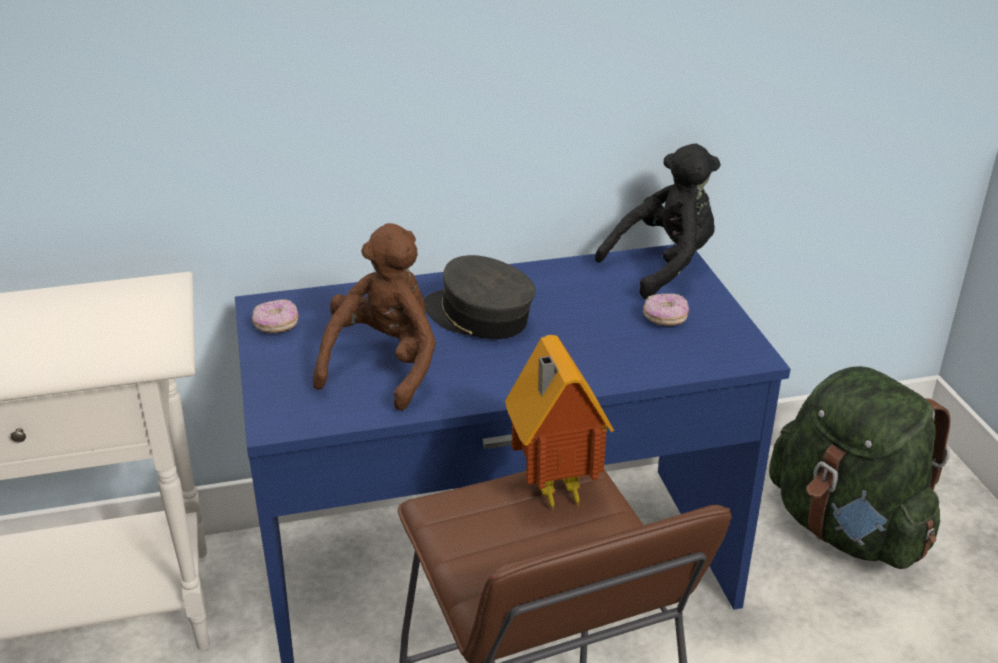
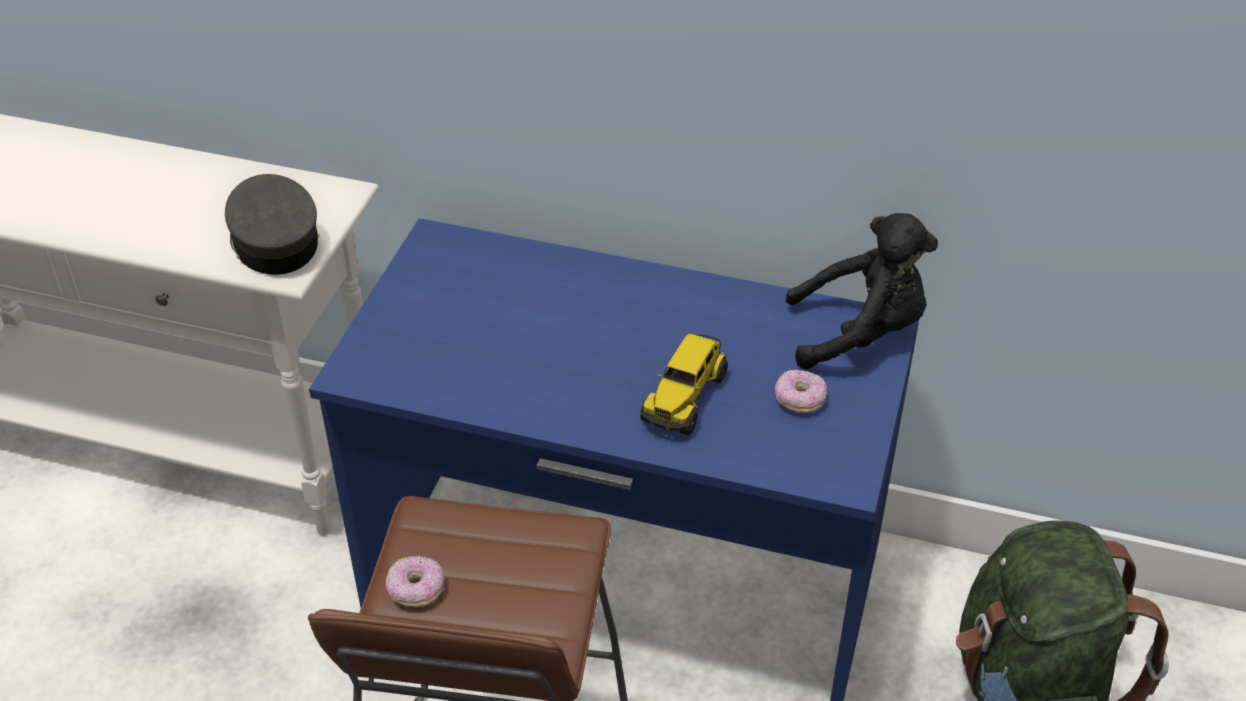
camera: 30 degrees right, 10 degrees up
(276, 326) = (428, 266): donut -> donut (416, 590)
(384, 365) = (486, 348): brown plush toy -> none
(478, 316) = (617, 325): grey cap -> grey cap (274, 241)
(552, 489) = (532, 542): toy house -> none
(580, 345) = (685, 397): none -> toy truck

